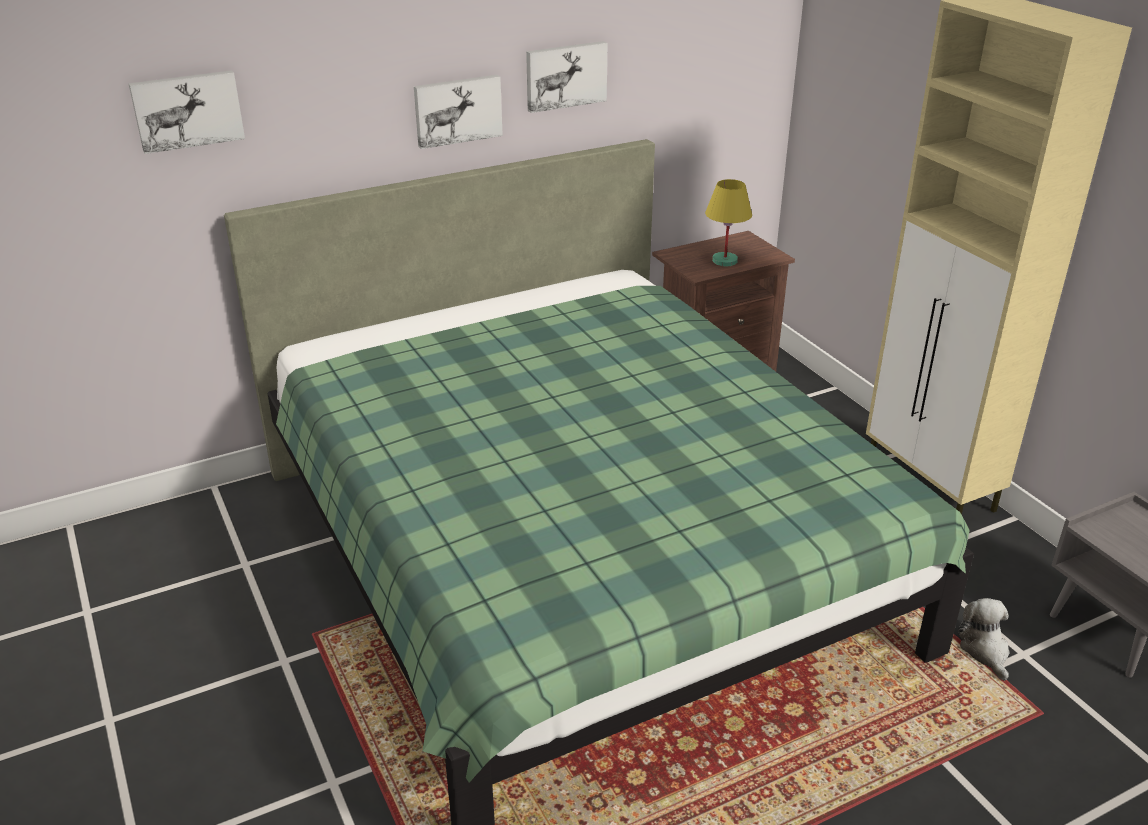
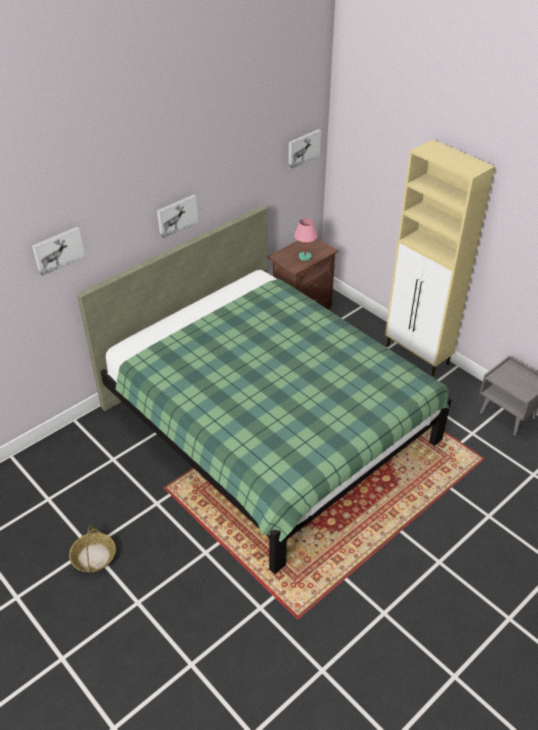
camera: 15 degrees left, 10 degrees up
(105, 739) = (93, 556): none -> basket
(565, 75) = (224, 185): picture -> picture (303, 148)
(724, 261) = (304, 257): yellow table lamp -> pink table lamp
(985, 651) = (456, 435): plush toy -> none

